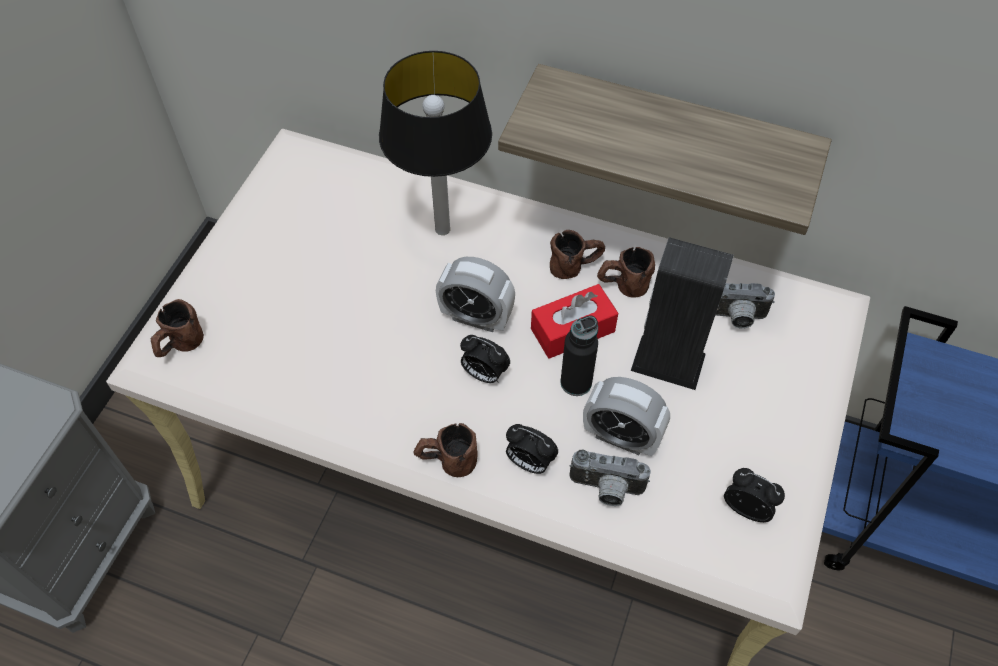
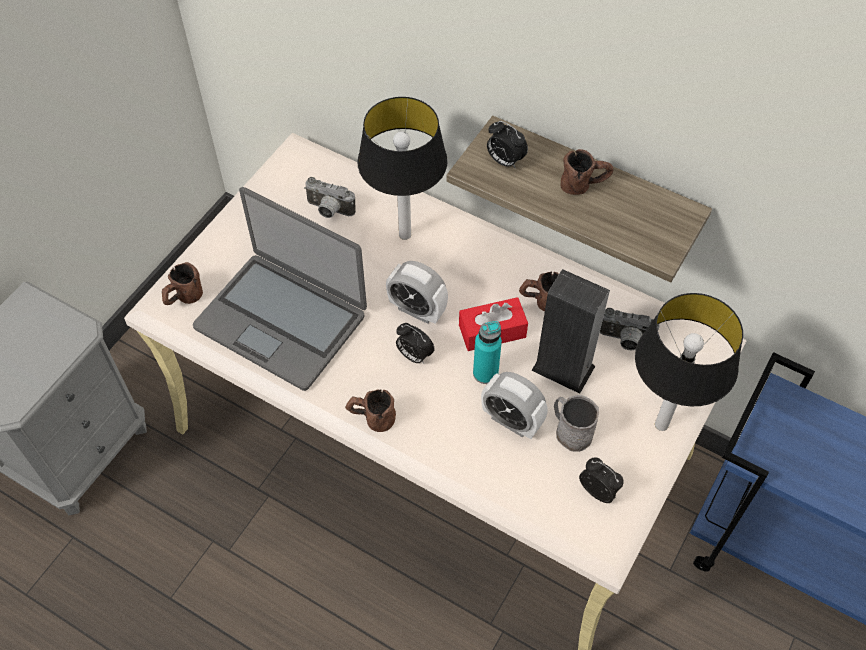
camera: 10 degrees right, 0 degrees up
(310, 354) = (282, 320): none -> laptop
(529, 462) = (435, 429): alarm clock -> alarm clock (504, 161)
(576, 266) = (506, 280): brown mug -> brown mug (584, 185)
(576, 382) = (485, 373): black bottle -> turquoise bottle
(606, 490) = (490, 459): camera -> camera (328, 210)
(694, 438) = (570, 431): none -> grey mug
(800, 413) = (660, 425): none -> table lamp

